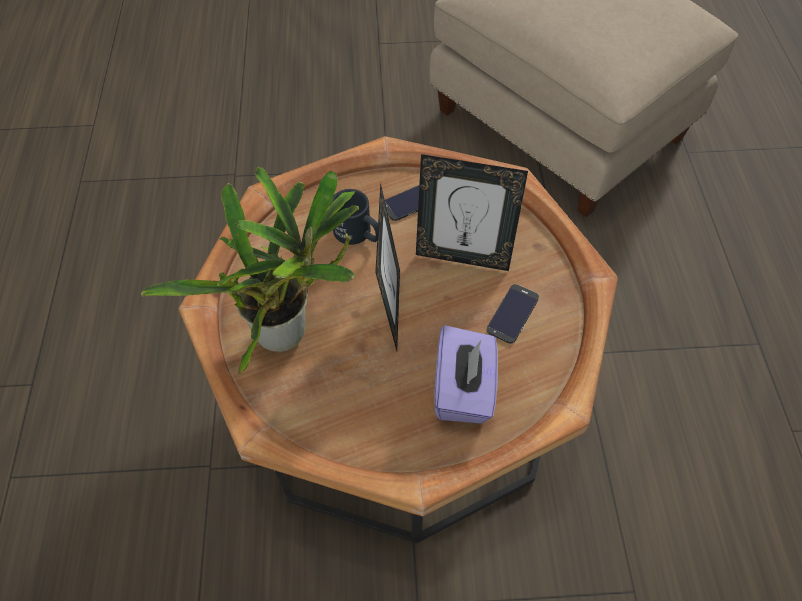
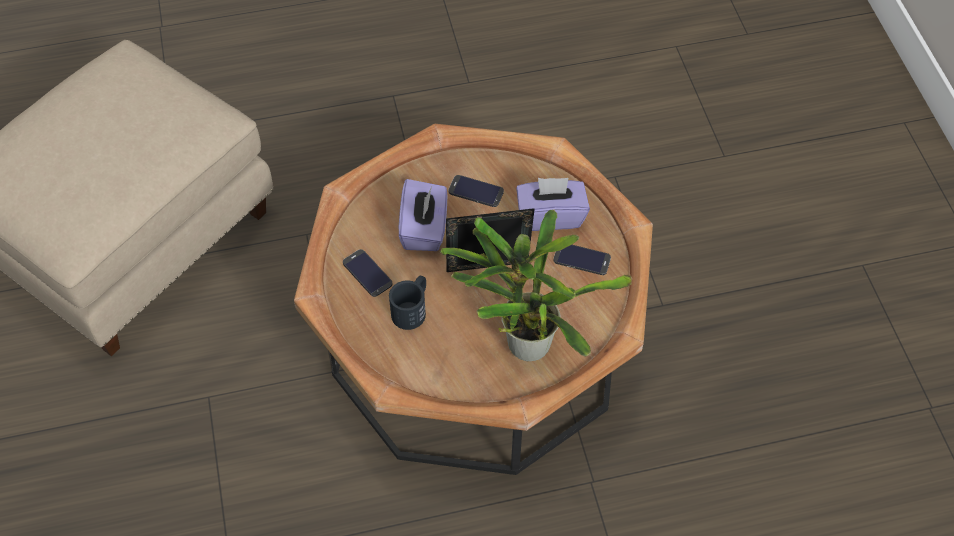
camera: 100 degrees left, 0 degrees up
(389, 414) = (582, 259): none -> phone
(463, 256) = (424, 229): picture frame -> purple tissue box

